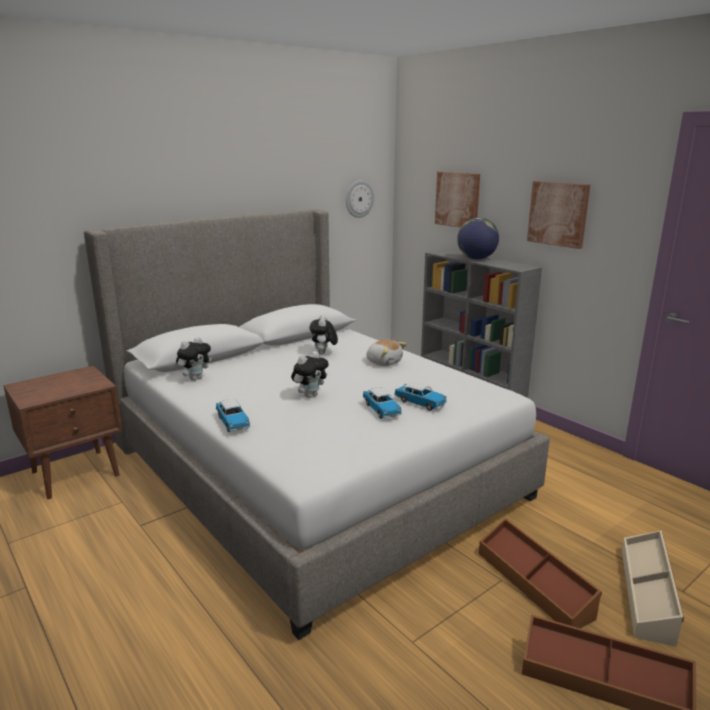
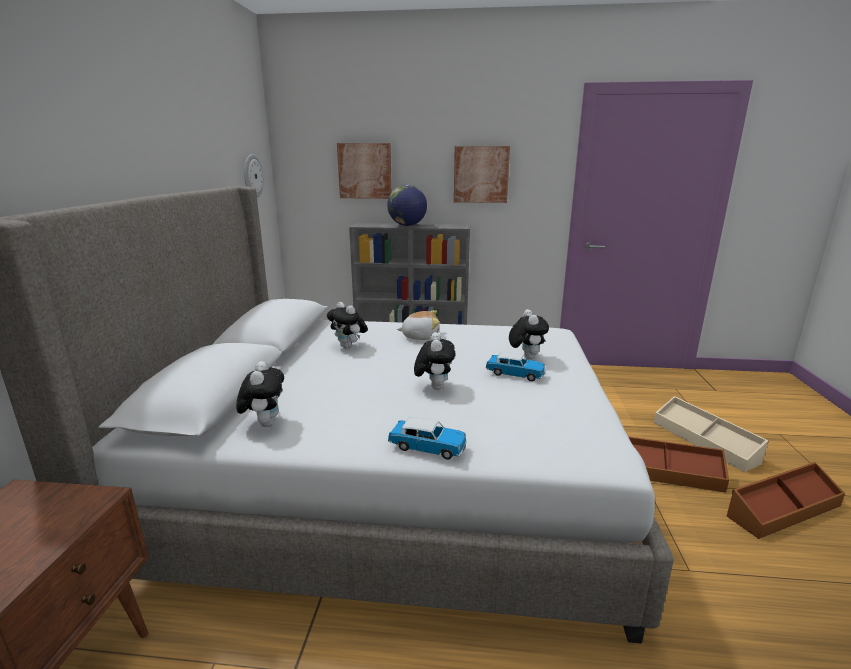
camera: 45 degrees left, 0 degrees up
(420, 403) = (526, 357): toy car -> plush toy

